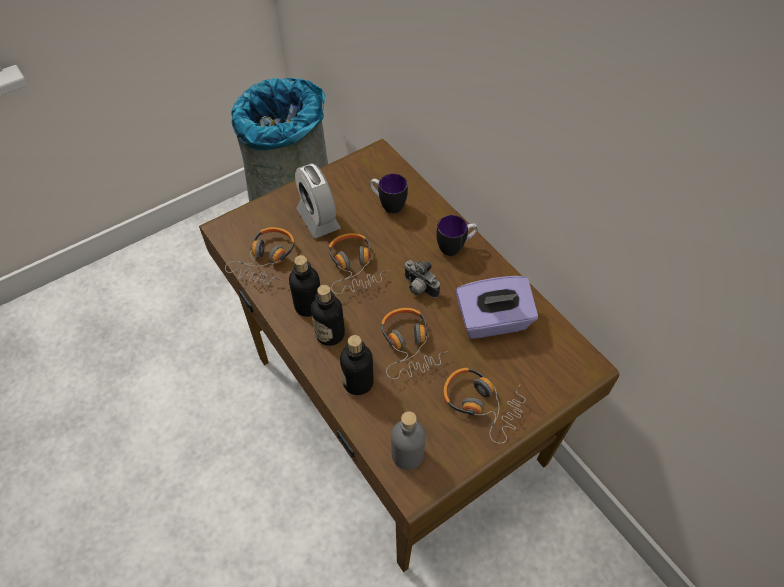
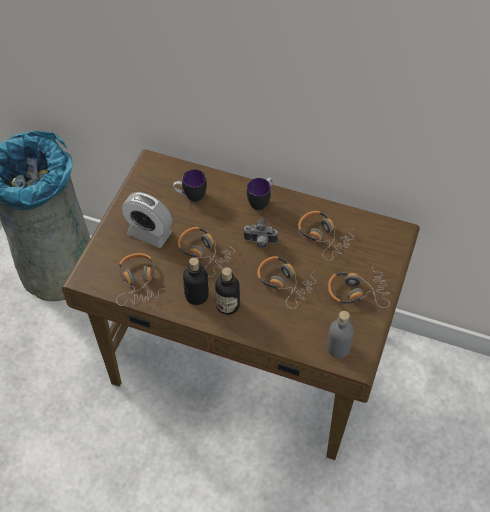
camera: 35 degrees left, 0 degrees up
(358, 382) = (272, 324): bottle -> none
(493, 321) = (323, 237): purple tissue box -> headphones

